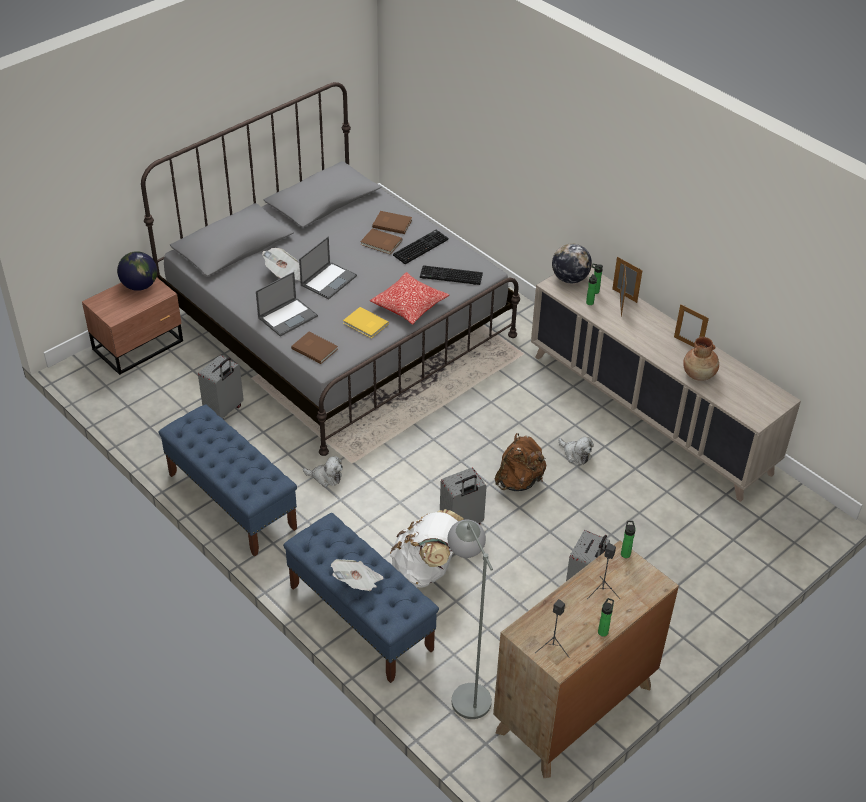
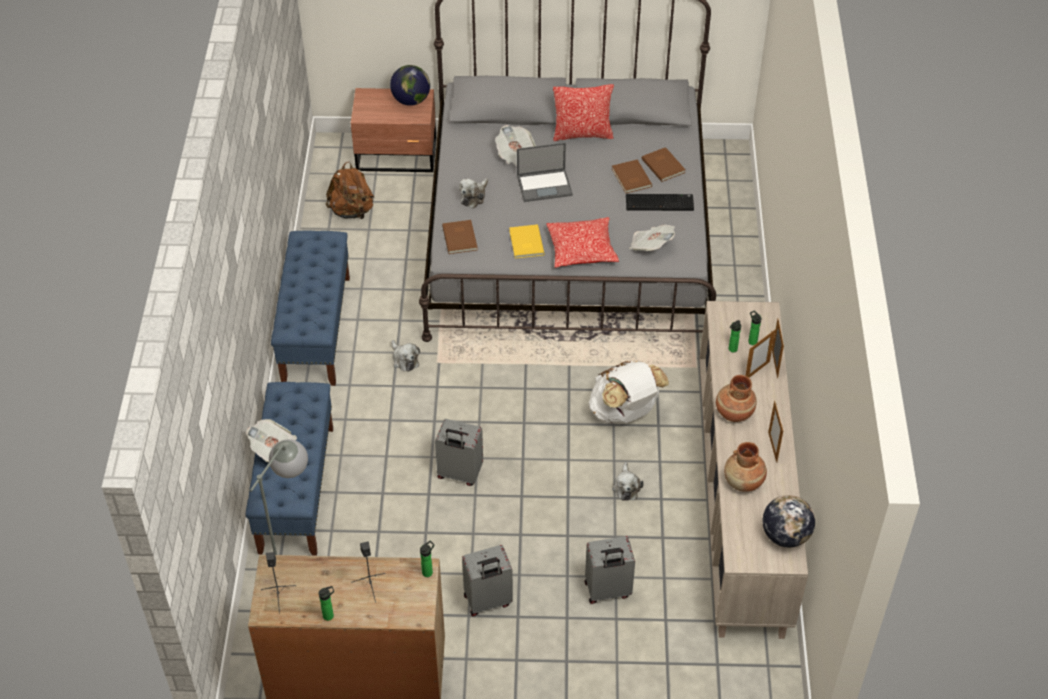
camera: 45 degrees right, 5 degrees up
(224, 410) = (396, 251): grey suitcase -> grey suitcase (607, 591)
(288, 316) = (474, 197): laptop -> plush toy
(311, 234) = (582, 134): none -> pillow
(426, 569) = (388, 490): white backpack -> white backpack (624, 412)
(450, 276) = (650, 246): keyboard -> newspaper
(519, 481) = (549, 474): brown backpack -> brown backpack (352, 211)
(570, 279) = (745, 315): globe -> globe (785, 535)
(640, 339) = (734, 412): none -> brown vase

